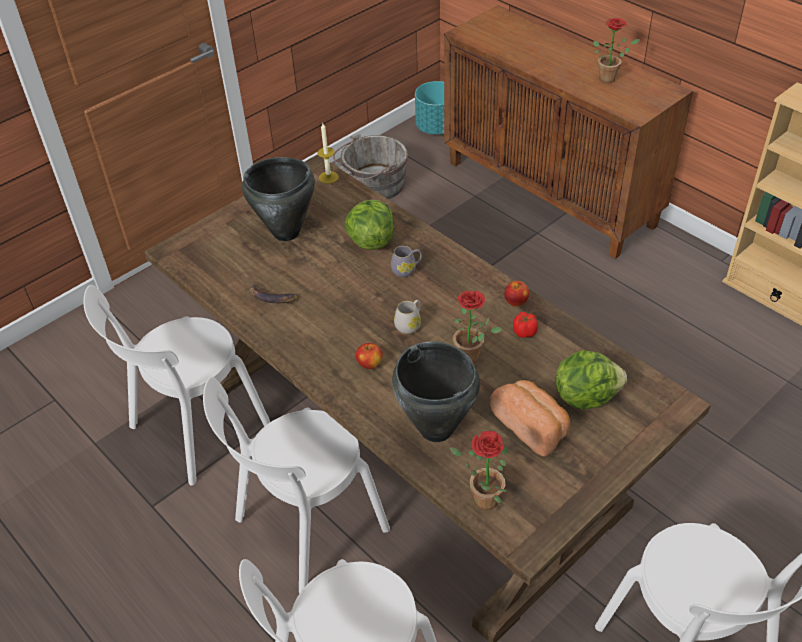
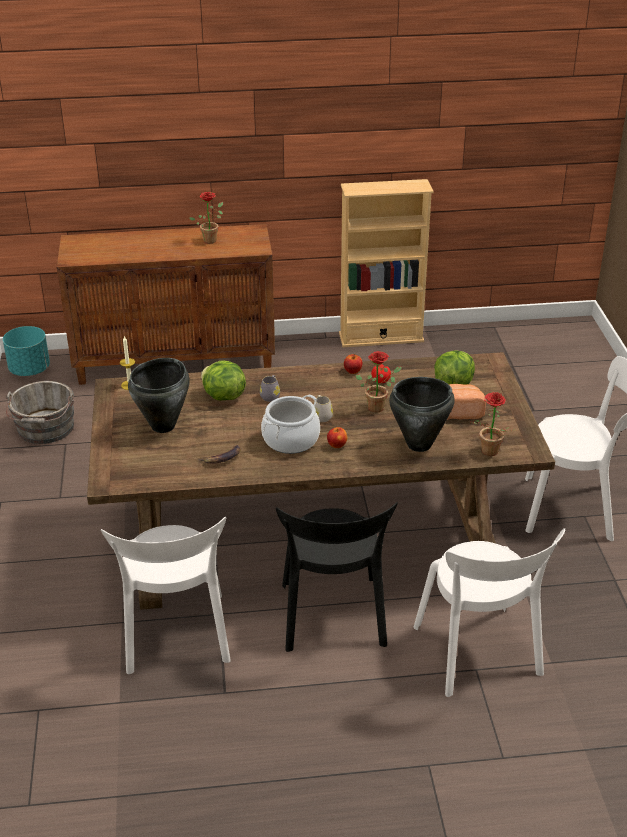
camera: 55 degrees left, 10 degrees down
(306, 528) = (333, 619): white chair -> black chair
(346, 325) = (290, 439): none -> cooking pot

